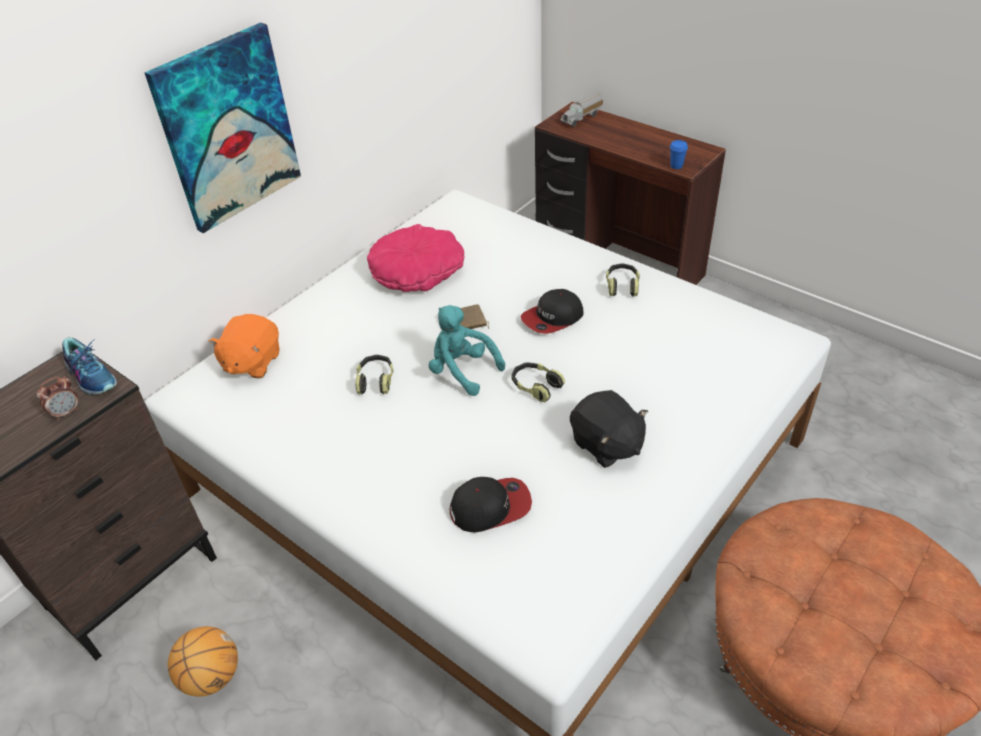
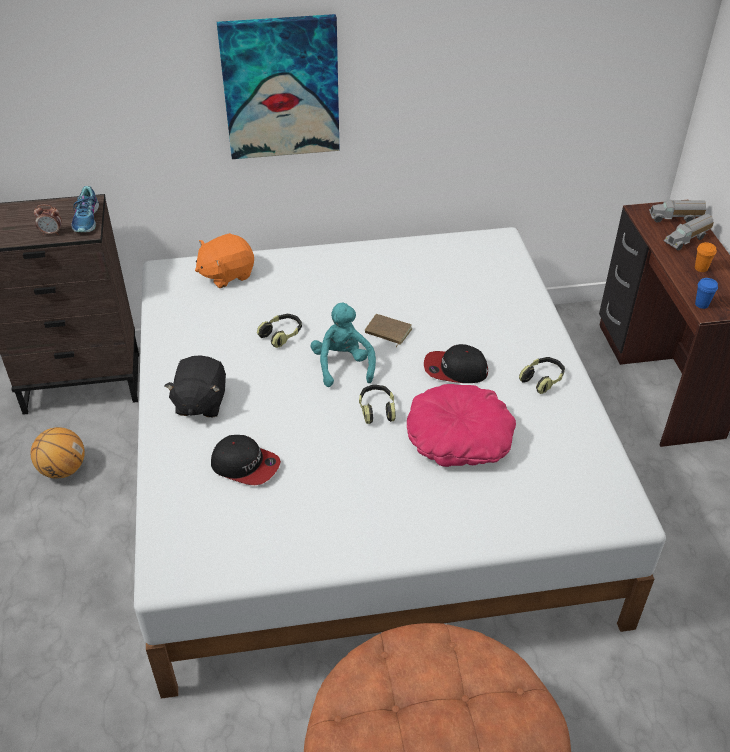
camera: 40 degrees right, 0 degrees up
(416, 270) = (404, 273): pink pillow -> pink pillow (459, 436)
(606, 445) = (370, 482): black plush toy -> black plush toy (200, 402)
(609, 129) = (687, 240): none -> toy truck
(643, 142) = (701, 268): none -> orange cup

